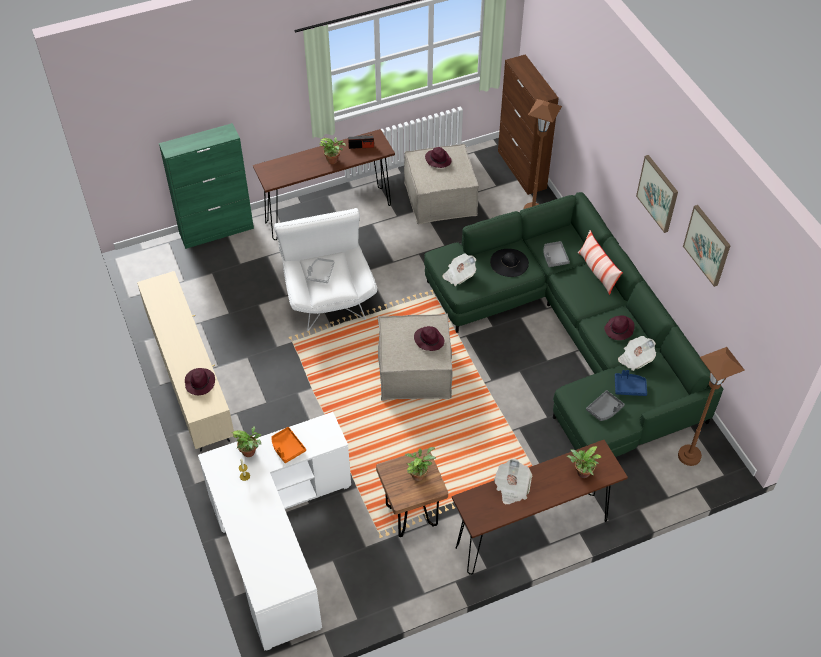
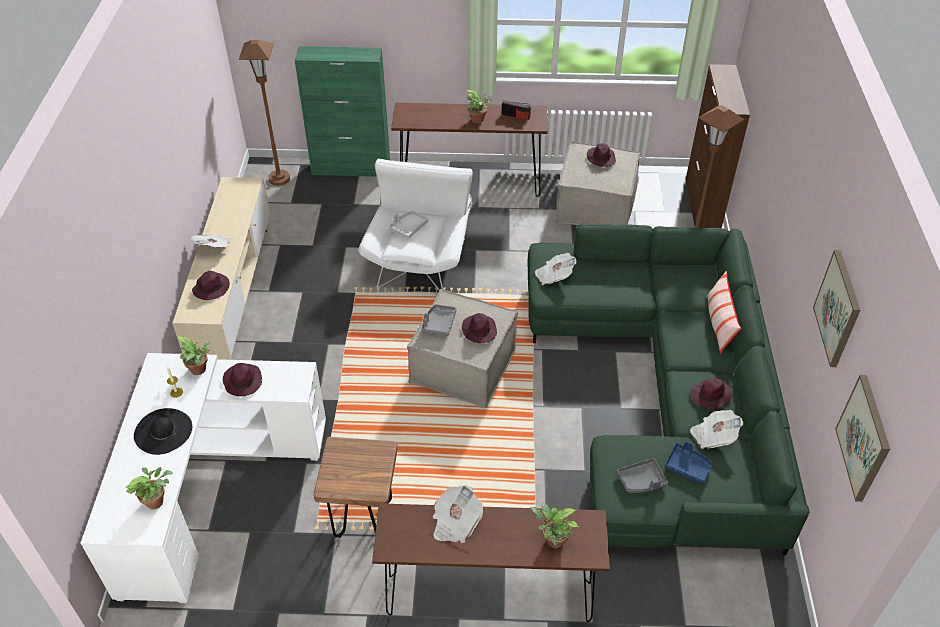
camera: 25 degrees right, 5 degrees down
(178, 347) = (215, 248): none -> newspaper
(287, 448) = (242, 381): orange tray -> purple hat
(419, 474) = (367, 466): potted plant -> potted plant (157, 501)
(509, 263) = (618, 281): black hat -> black hat (163, 431)
(554, 257) = (675, 292): grey tray -> grey tray (439, 323)
(658, 193) = (807, 234): picture -> picture (864, 438)
(689, 456) = (739, 585): brown floor lamp -> brown floor lamp (279, 179)

